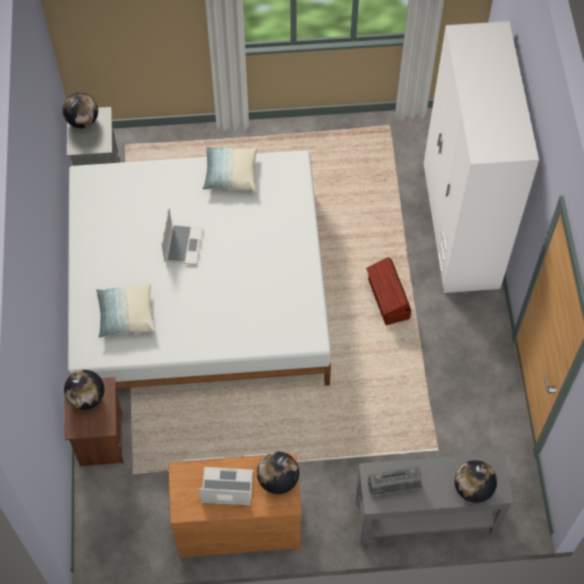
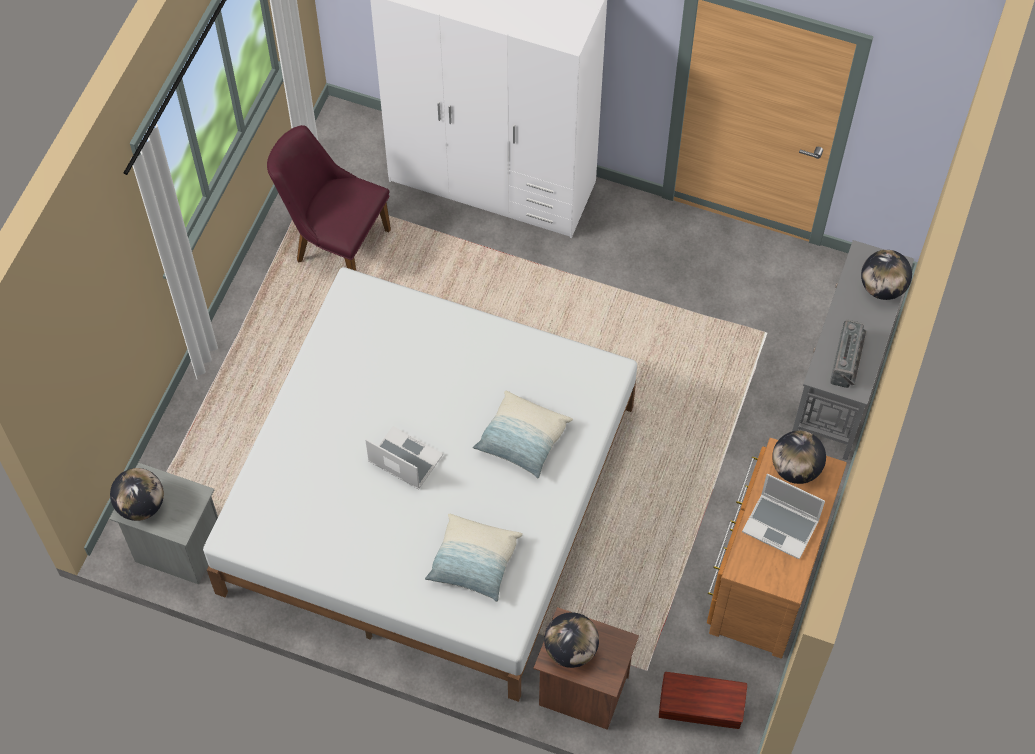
camera: 65 degrees left, 0 degrees up
(226, 488) = (781, 526): laptop -> laptop turned 90 degrees counterclockwise
(230, 174) = (329, 365): pillow -> pillow (522, 440)
(358, 158) = (334, 243): none -> purple chair
(388, 299) = (550, 298): brown storage box -> brown storage box (701, 707)

